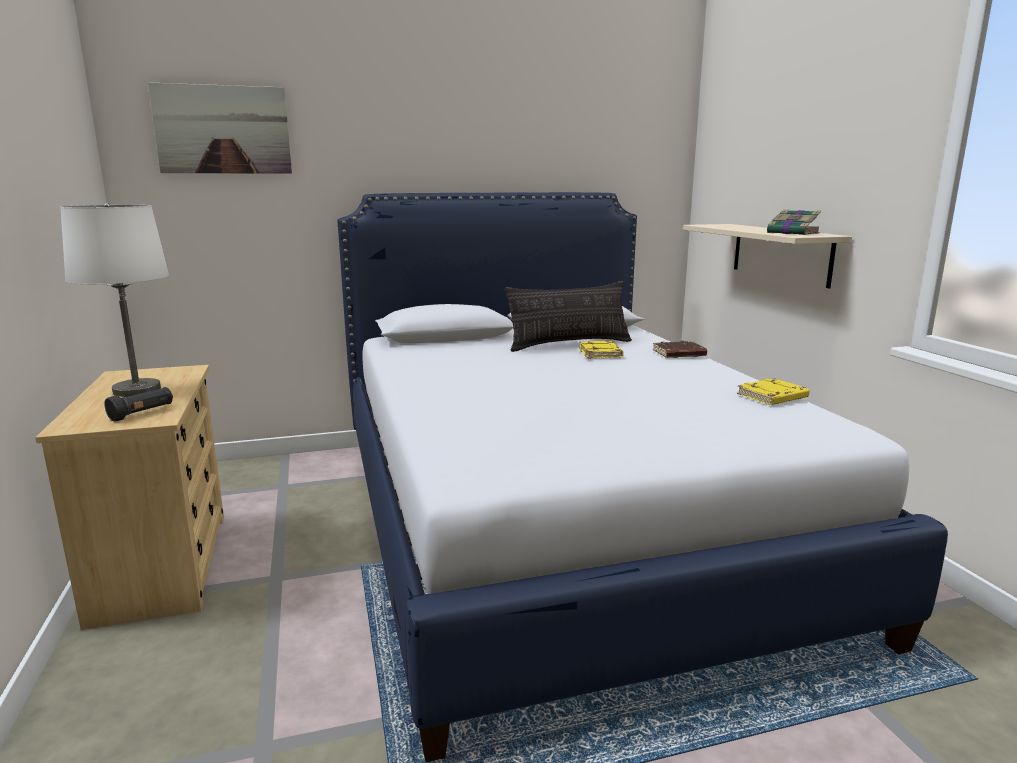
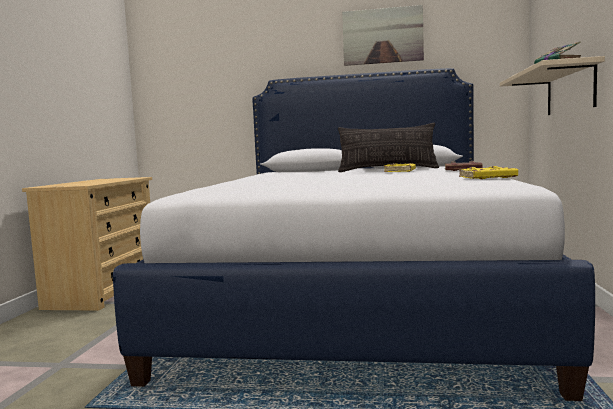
camera: 25 degrees right, 10 degrees down
(138, 390) = (98, 181): white table lamp -> none
(142, 413) = (81, 184): black flashlight -> none
(223, 130) = (191, 48): picture -> picture (382, 36)

